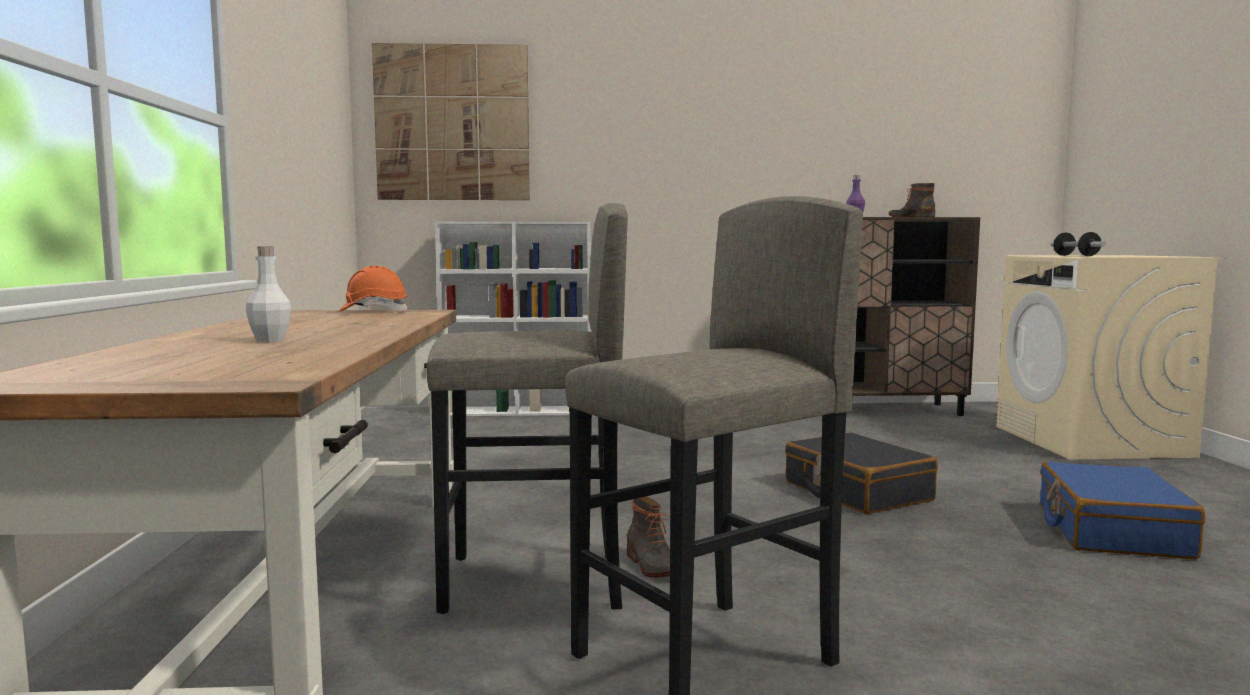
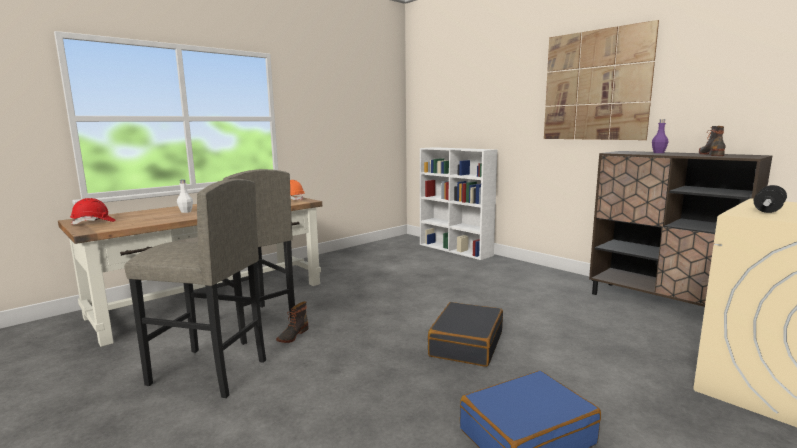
camera: 50 degrees right, 5 degrees up
(131, 376) = (94, 222): none -> red hard hat
(452, 123) = (441, 95): picture -> picture (595, 85)

